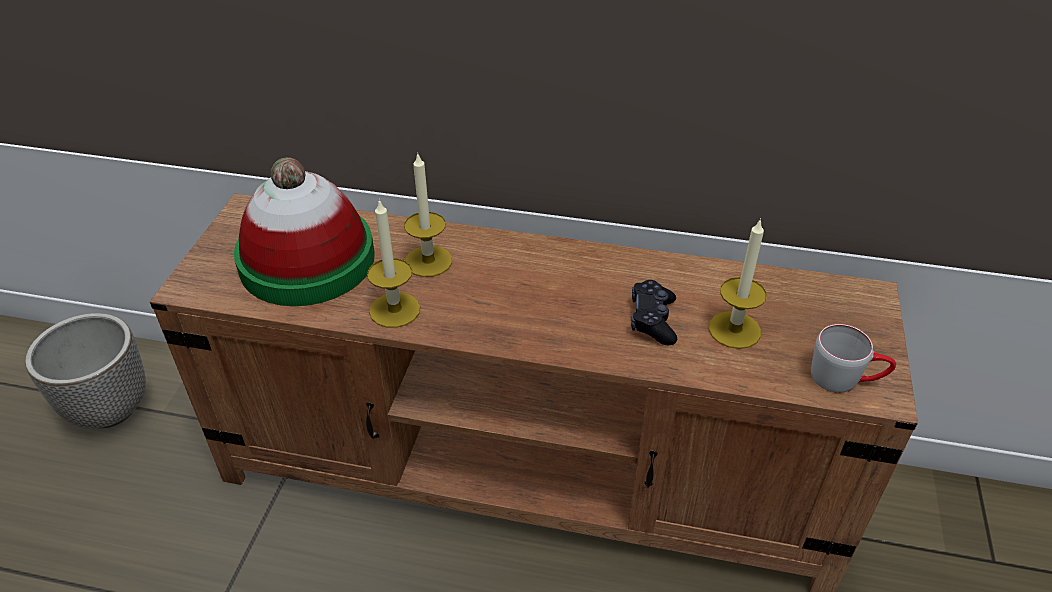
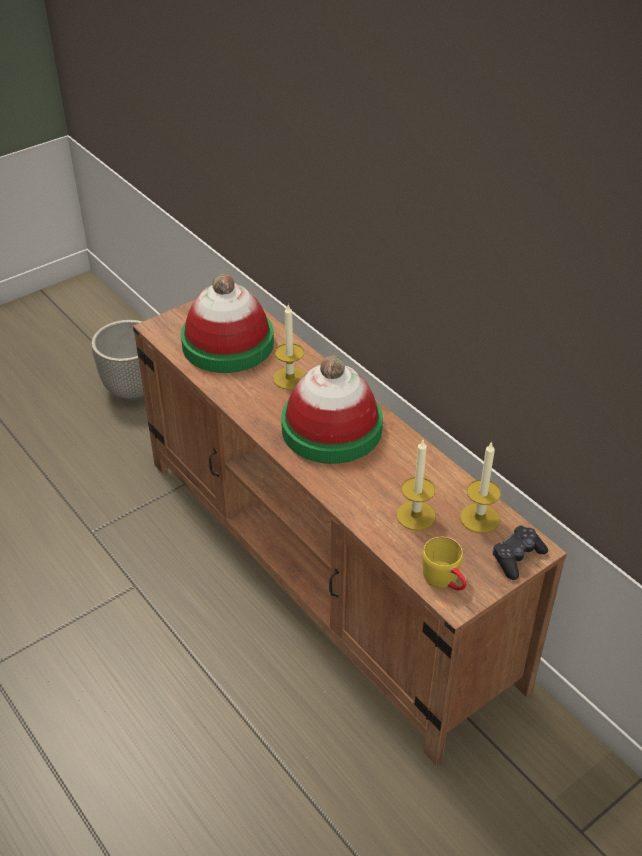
camera: 40 degrees right, 0 degrees up
(394, 310) = (242, 396): candle -> candle (479, 518)
(539, 289) = (331, 428): none -> hat
(652, 320) = (374, 482): black game controller -> black game controller (517, 557)
(846, 378) = (446, 580): grey mug -> yellow mug

